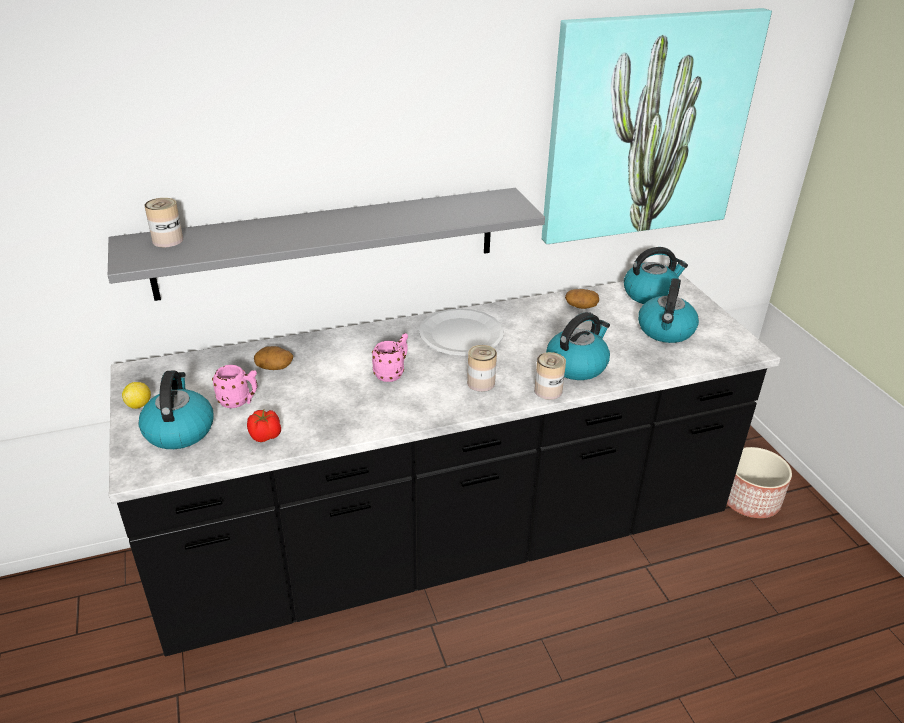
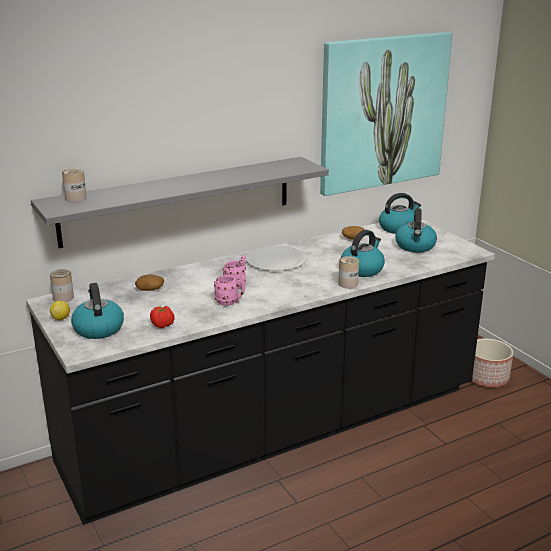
camera: 10 degrees left, 10 degrees down
(239, 402) = (134, 310): pink mug -> pink mug (230, 302)
(481, 383) = (300, 284): can -> can (63, 298)

